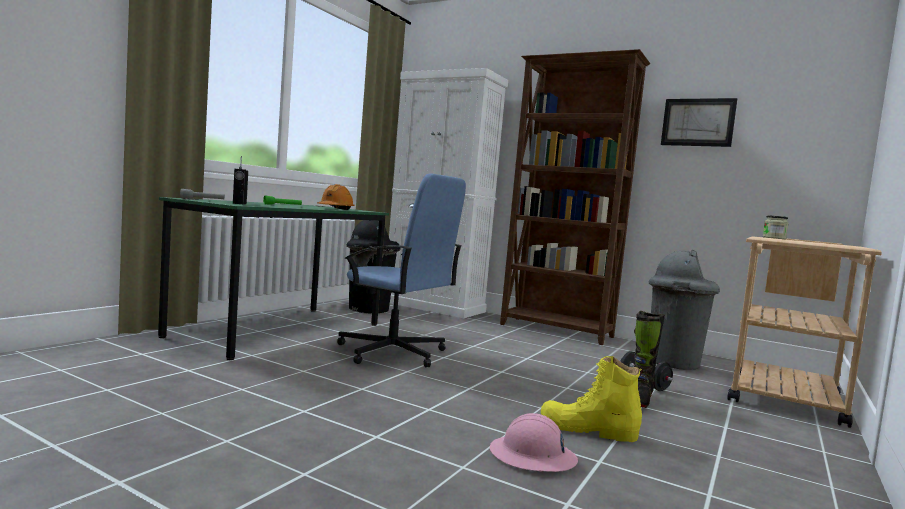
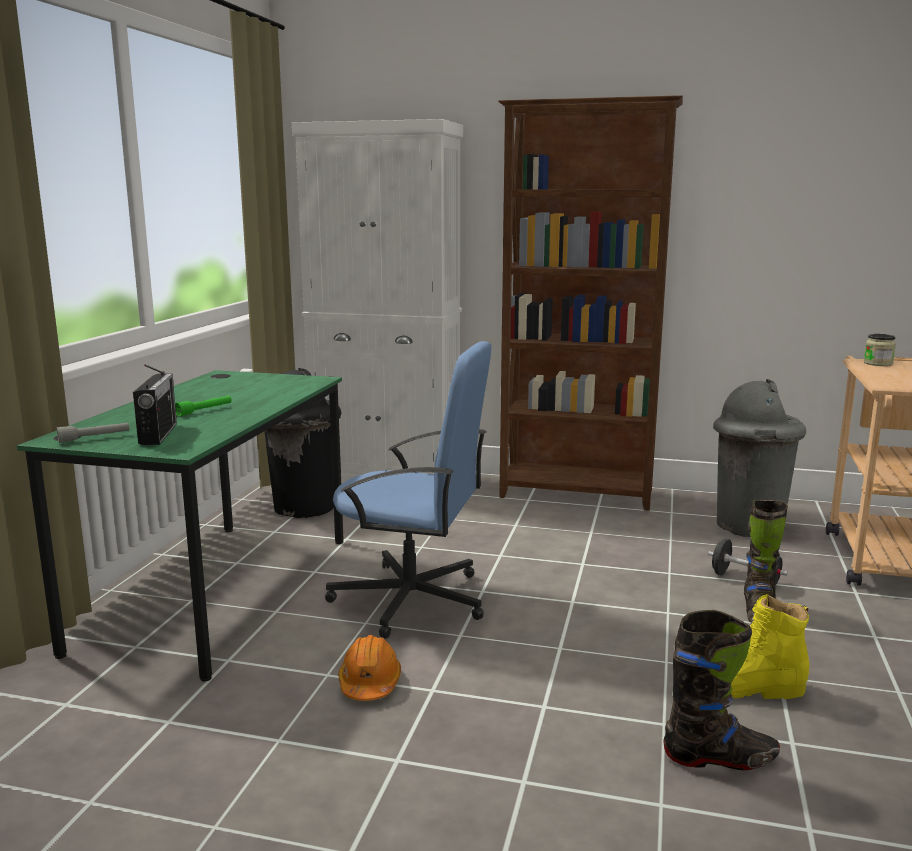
camera: 15 degrees left, 10 degrees up
(239, 203) = (158, 434): radio -> radio turned 150 degrees counterclockwise
(335, 209) = (277, 396): orange hard hat -> orange hard hat (369, 683)
(532, 456) = (720, 759): pink hard hat -> black boot
(698, 122) = (751, 189): picture -> none

